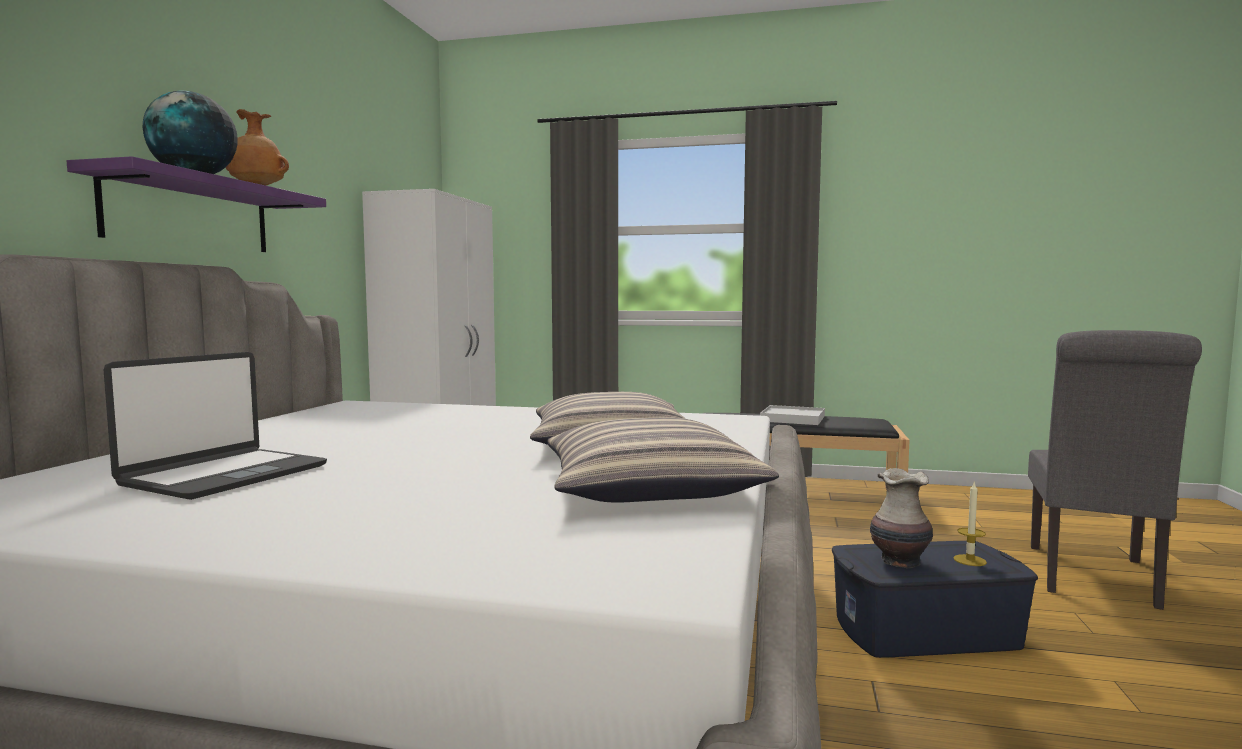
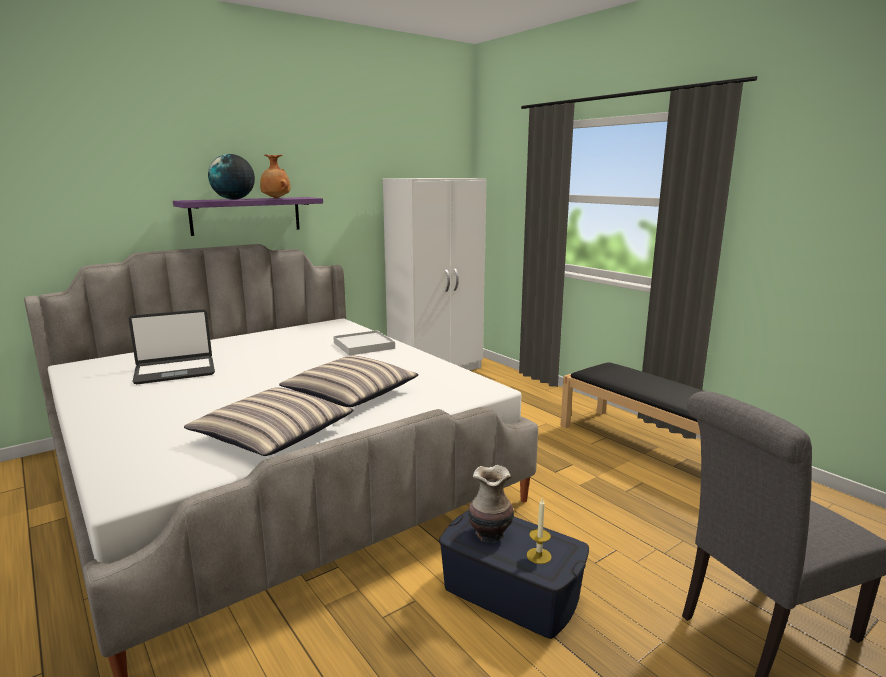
camera: 40 degrees right, 10 degrees up
(793, 418) = (659, 387): white tray -> white tray (364, 345)

